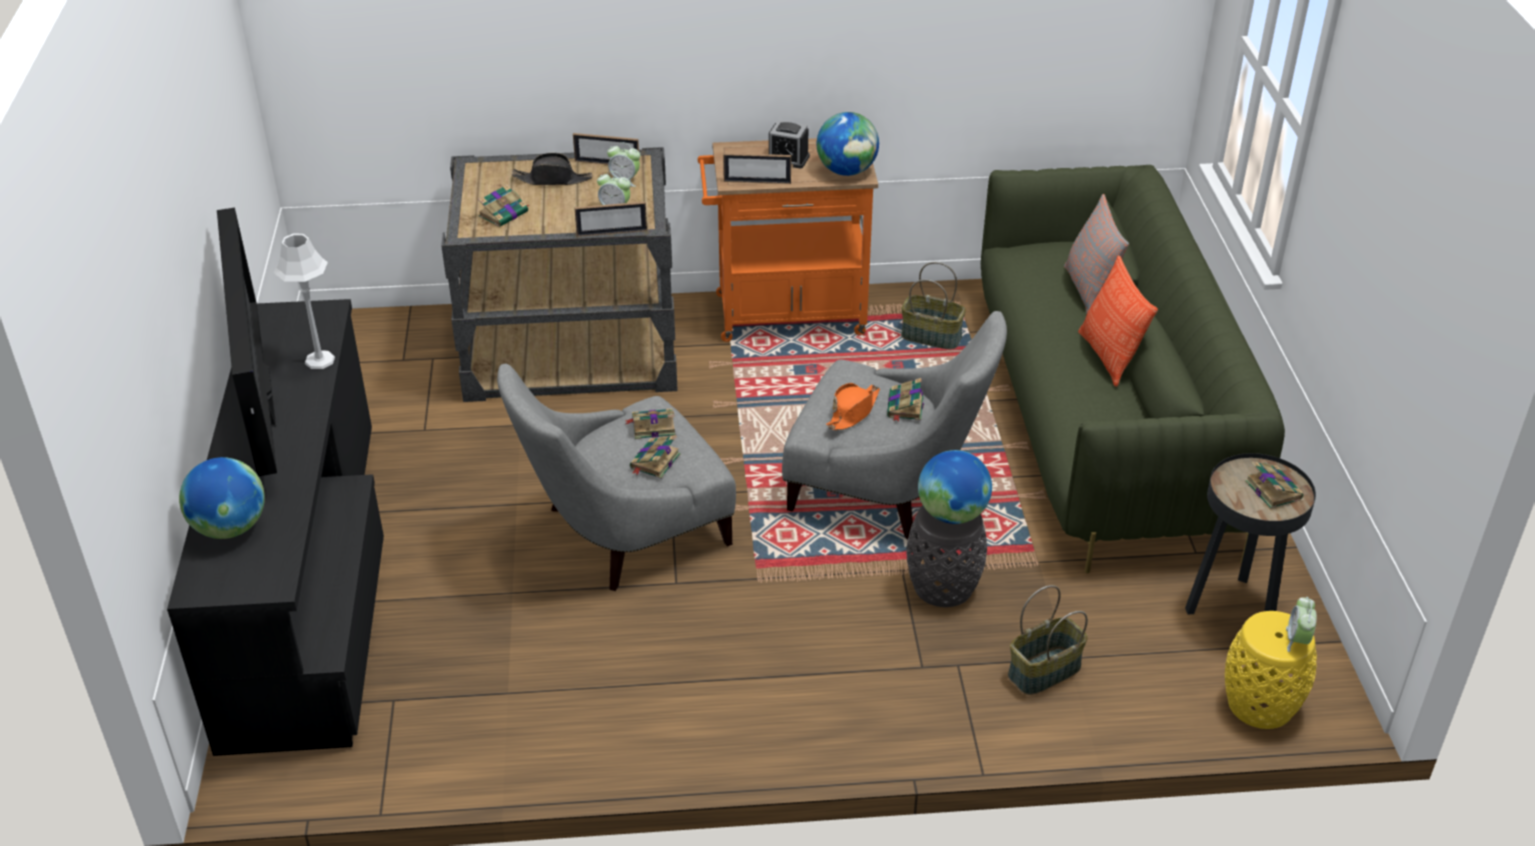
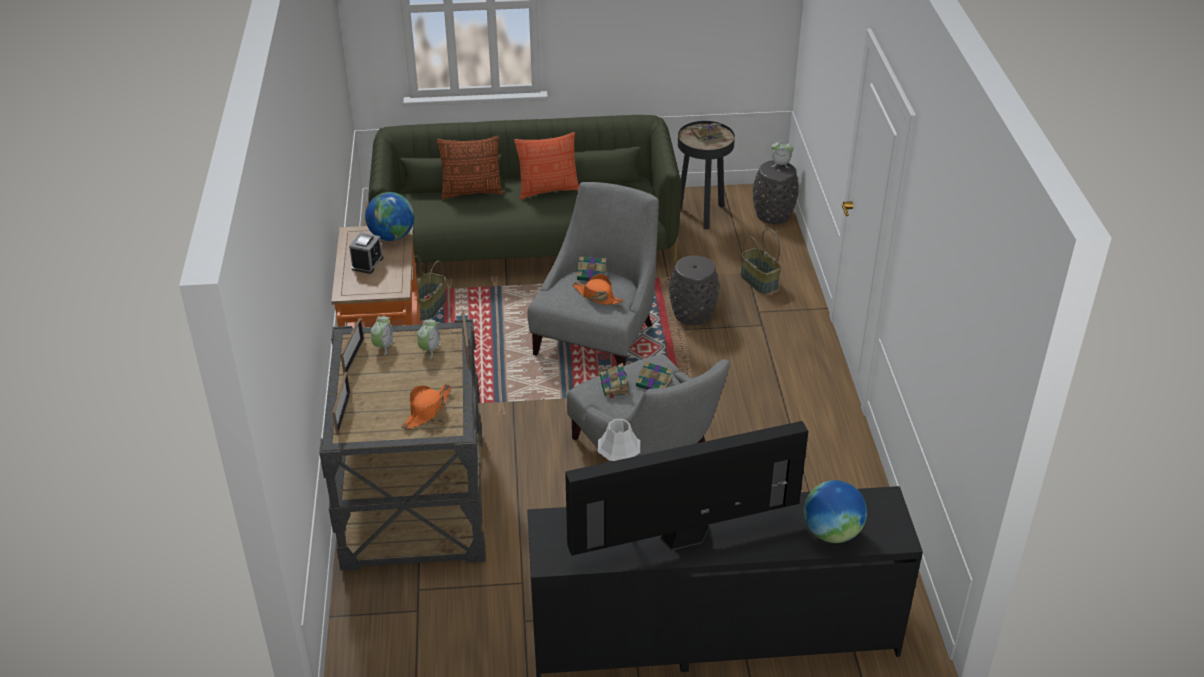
camera: 90 degrees left, 0 degrees up
(504, 214) = (427, 411): book -> orange hat
(553, 179) = (374, 387): black hat -> none
(757, 182) = (400, 278): picture frame -> picture frame (343, 413)
(952, 514) = (692, 265): globe -> none
(1089, 291) = (472, 192): grey pillow -> brown pillow
(1260, 705) = (773, 214): yellow stool -> grey stool

